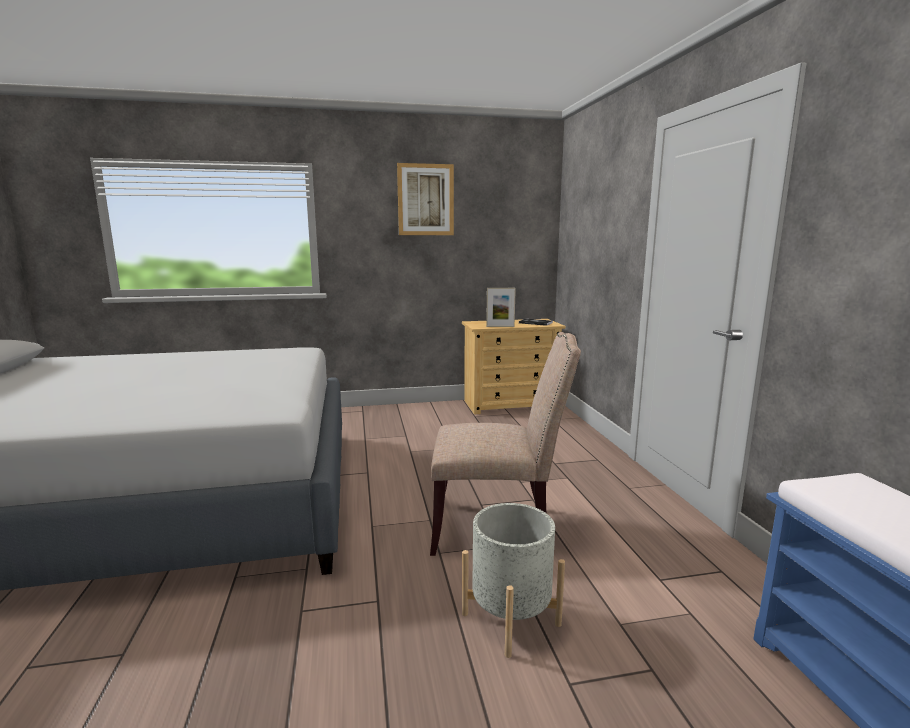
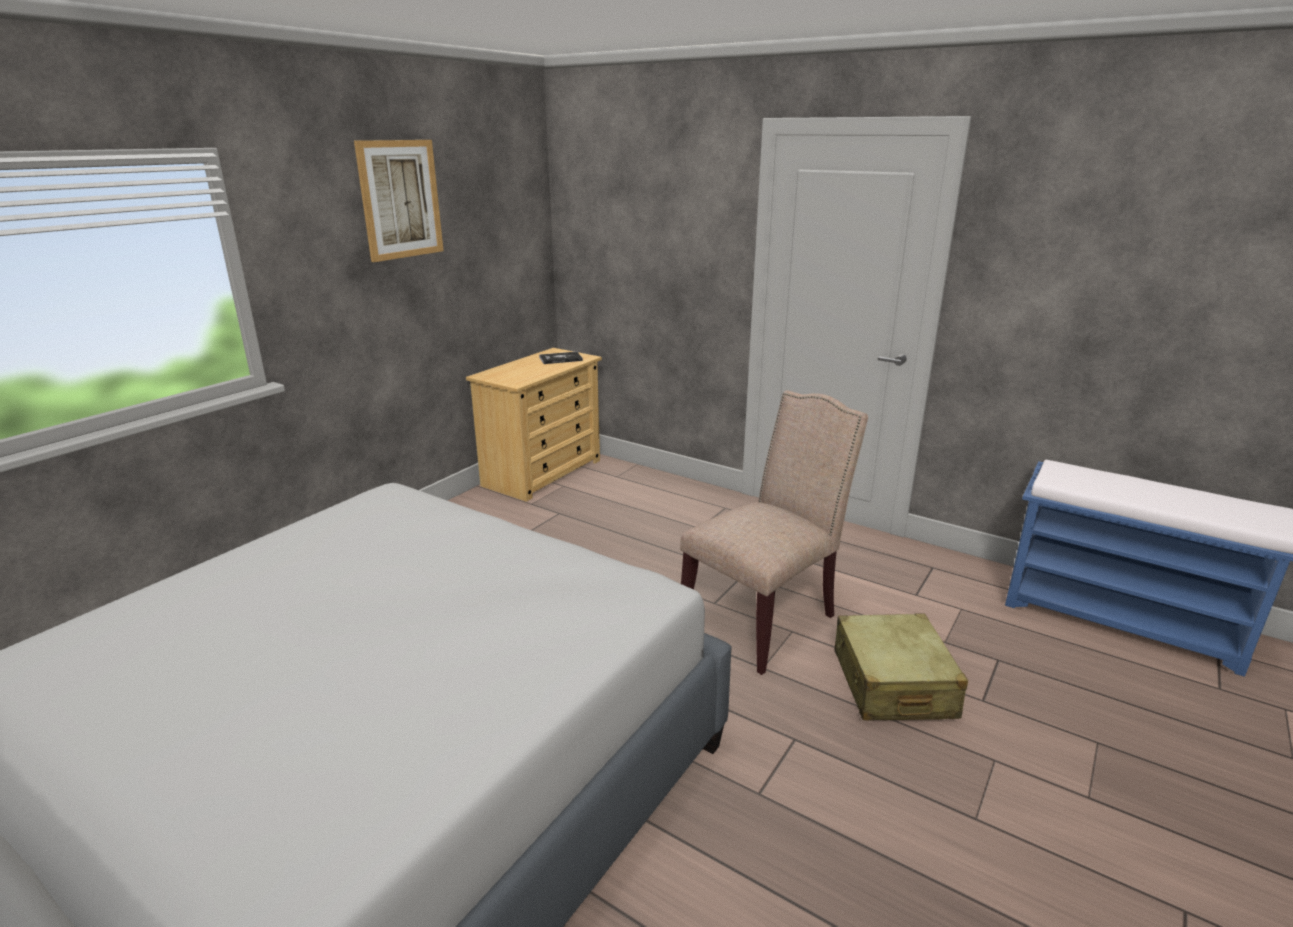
camera: 45 degrees left, 10 degrees up
(500, 326) = (539, 376): picture frame -> none
(510, 619) = (892, 684): grey planter -> beige suitcase

